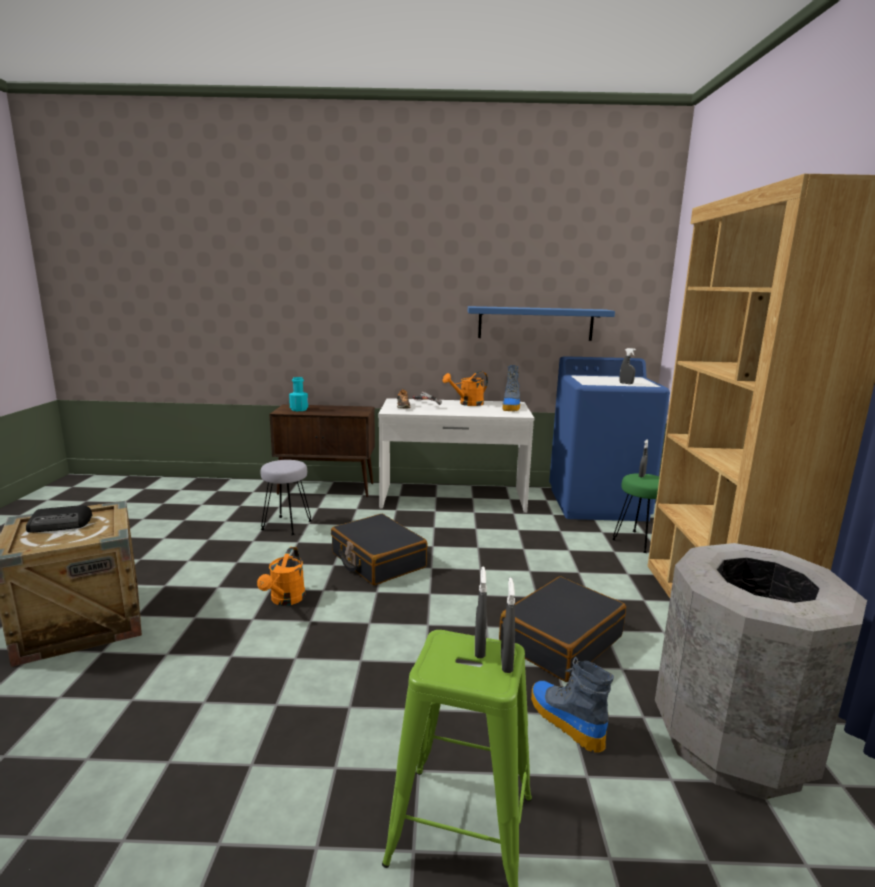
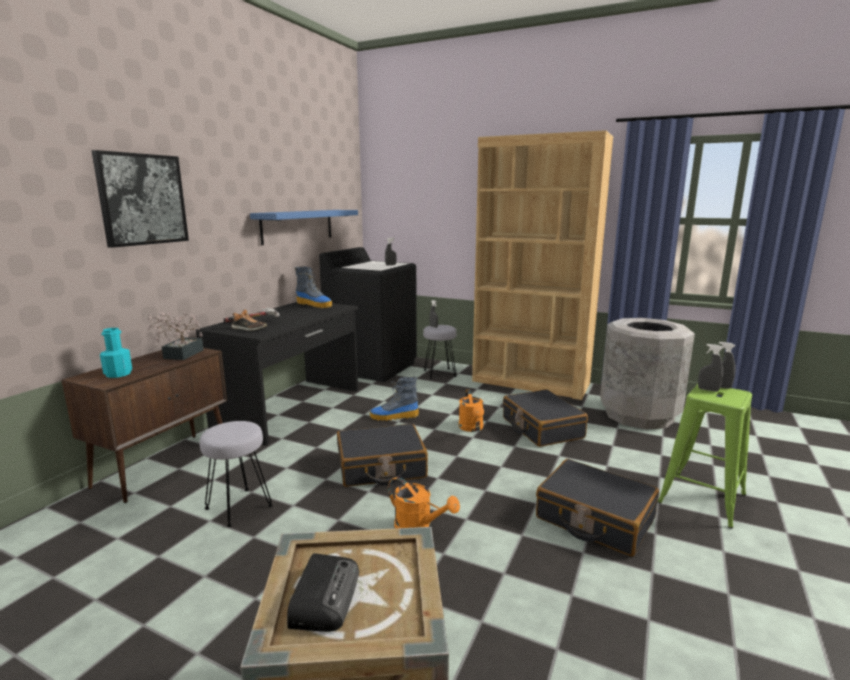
camera: 65 degrees left, 0 degrees up
(346, 411) = (180, 355): none -> potted plant
(347, 708) = (594, 519): none -> black suitcase
(358, 290) = (142, 199): none -> picture
(453, 498) = (291, 408): white desk -> black desk
(467, 404) = (280, 312): orange watering can -> orange watering can (472, 428)
(564, 720) = (618, 448): boot -> boot (394, 417)
(598, 504) = (372, 366): blue washing machine -> black washing machine
(638, 541) = (439, 373): green stool -> grey stool

